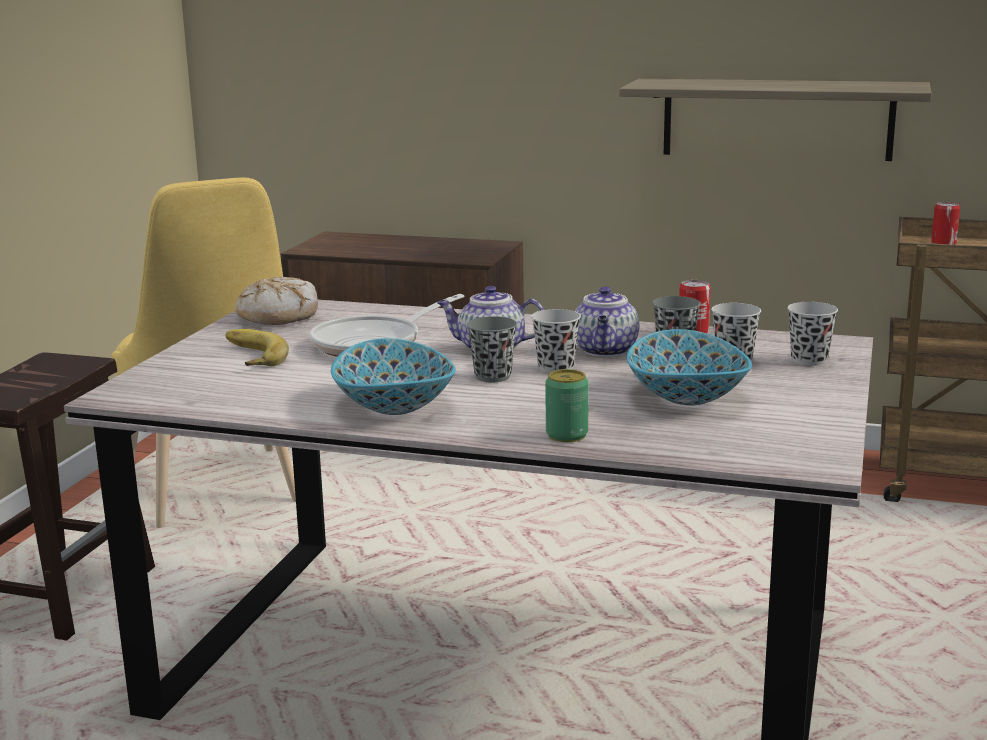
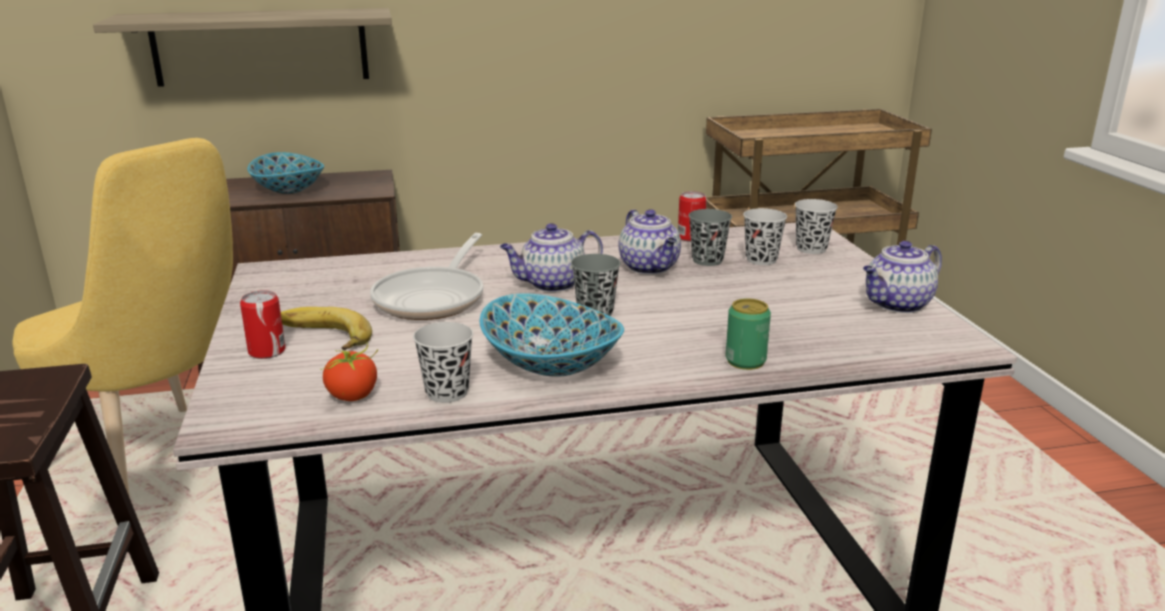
camera: 30 degrees left, 5 degrees up
(217, 397) = (353, 396): none -> tomato
(278, 316) = (289, 284): bread -> none
(556, 368) = (635, 293): black cup -> black cup (447, 393)
(686, 396) = (777, 300): bowl -> bowl (288, 190)
(777, 119) = (608, 43): shelf -> shelf (261, 47)
(811, 421) = (897, 304): none -> teapot
(943, 243) = (747, 135): can -> can (267, 351)

